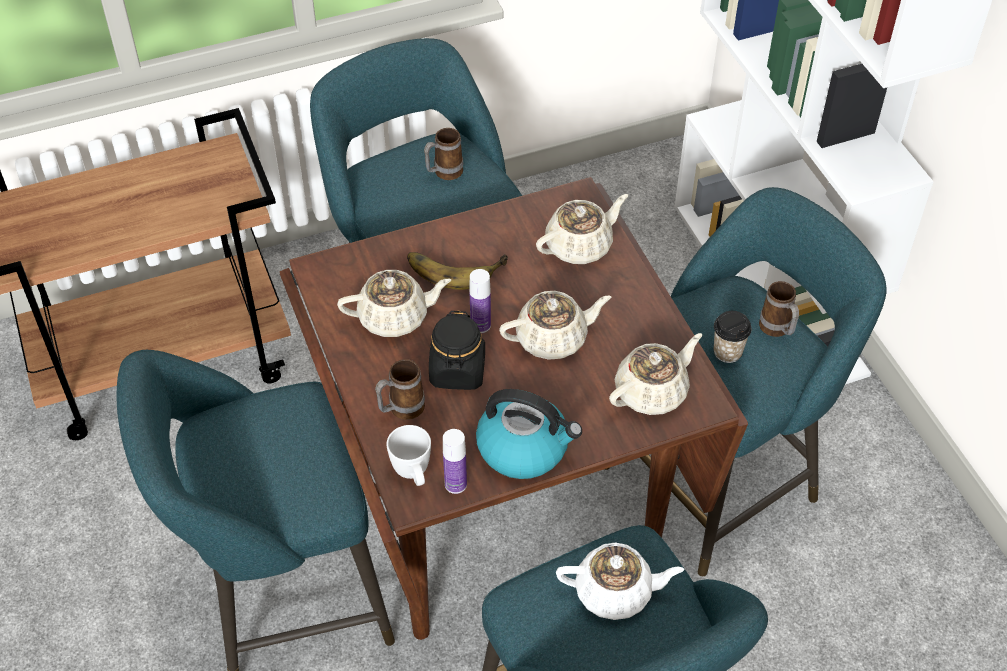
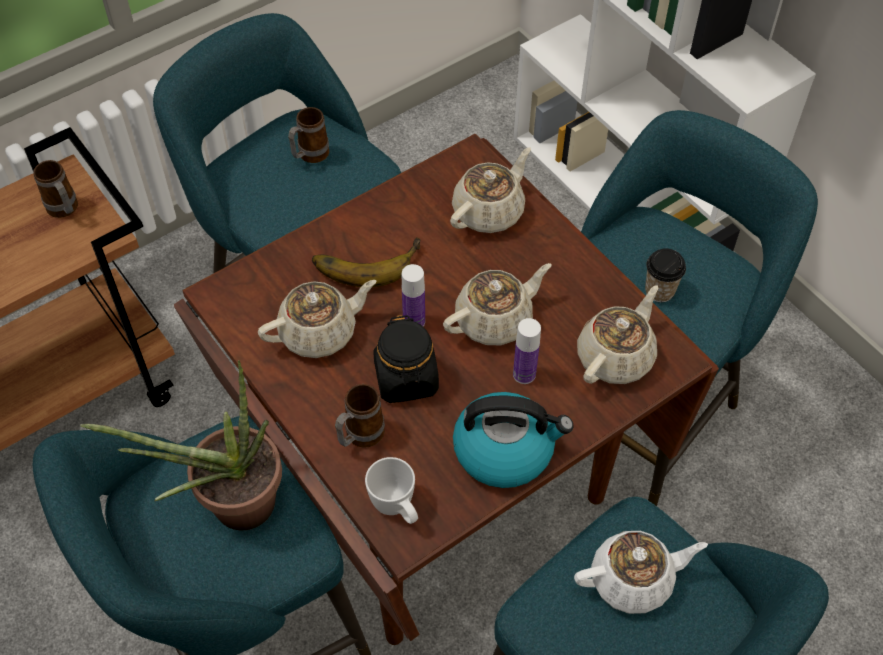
camera: 15 degrees left, 5 degrees up
(280, 452) = (230, 508): none -> potted plant
(455, 484) = (445, 509): bottle -> bottle (524, 374)
(777, 330) = (700, 257): mug -> mug (65, 211)

